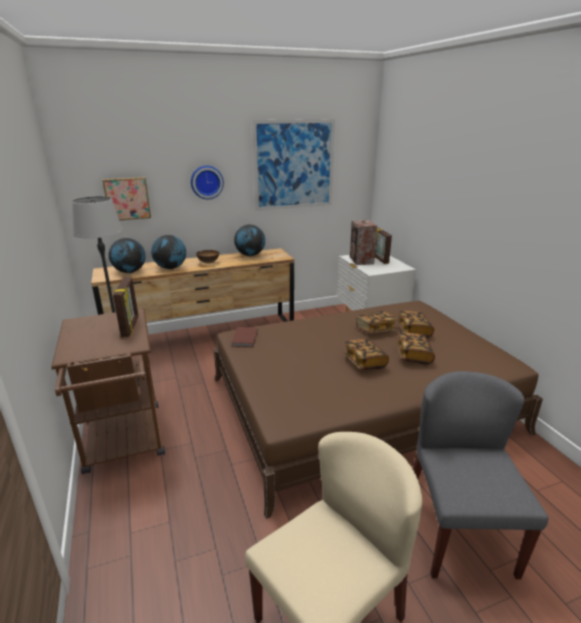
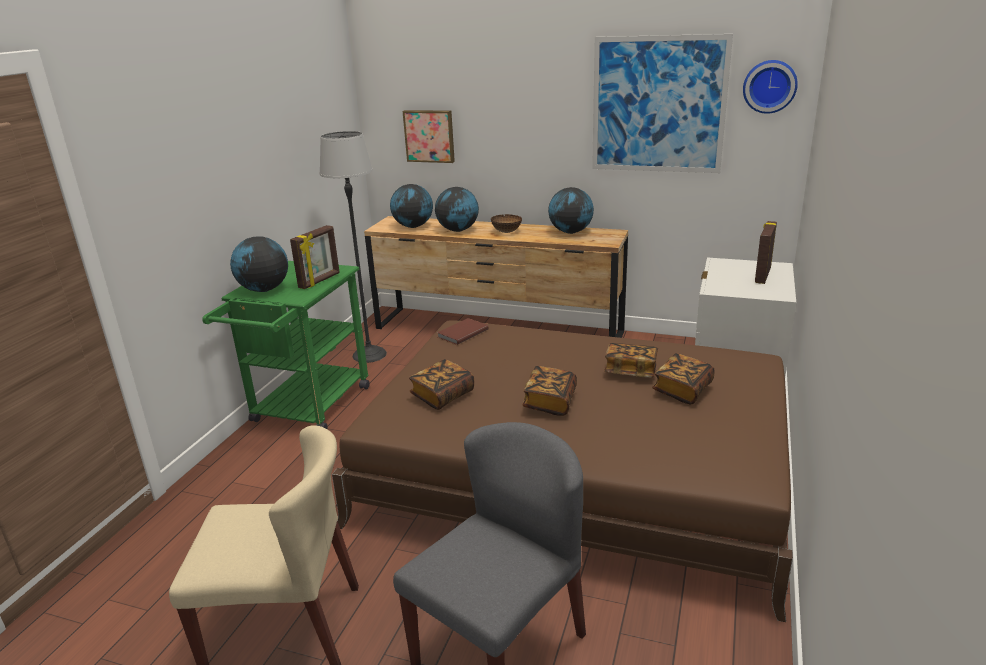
camera: 40 degrees right, 0 degrees up
(88, 347) = (264, 290): none -> globe
(124, 443) = (306, 409): brown cart -> green cart
(206, 182) = (526, 122): wall clock -> wall clock (769, 86)
(361, 261) = (727, 271): speaker -> none
(413, 356) = (625, 417): book -> book (442, 395)

